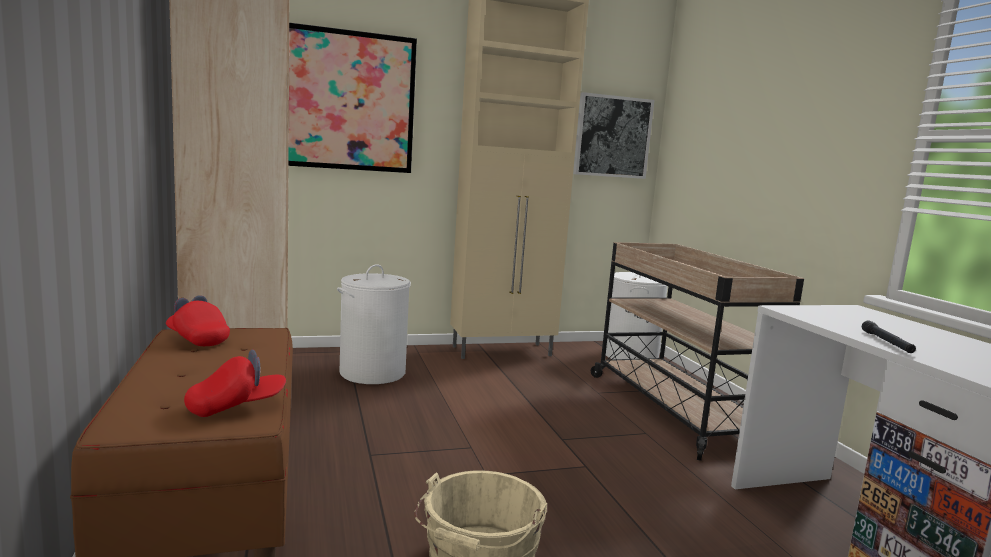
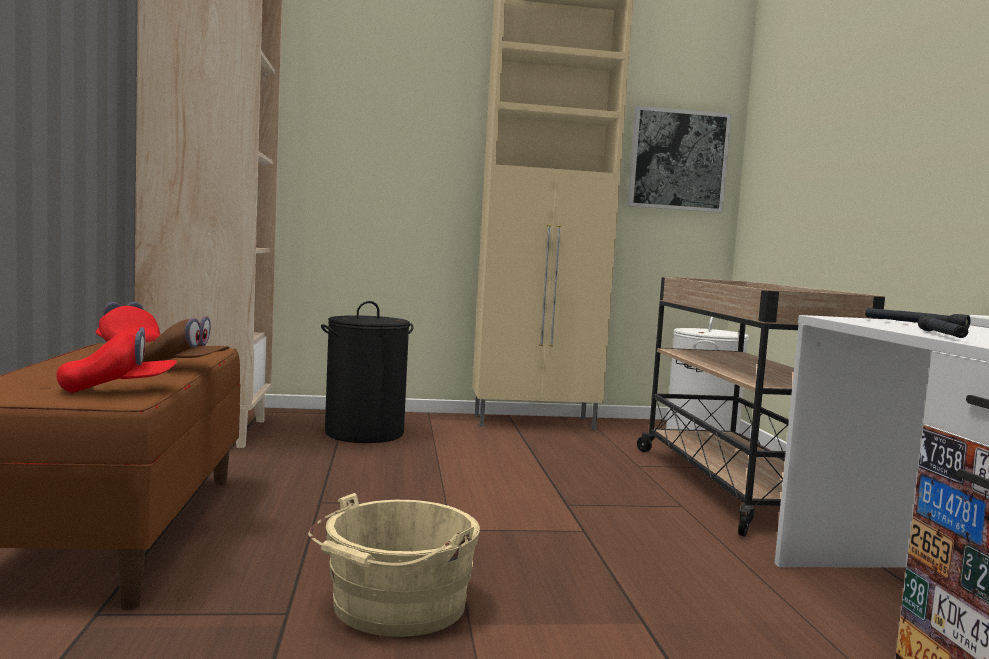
camera: 10 degrees right, 5 degrees down
(265, 364) = (183, 367): none -> brown cap
(346, 101) = (351, 120): picture -> none
(373, 372) = (365, 433): white laundry basket -> black laundry basket
(845, 317) = (913, 324): none -> black flashlight

